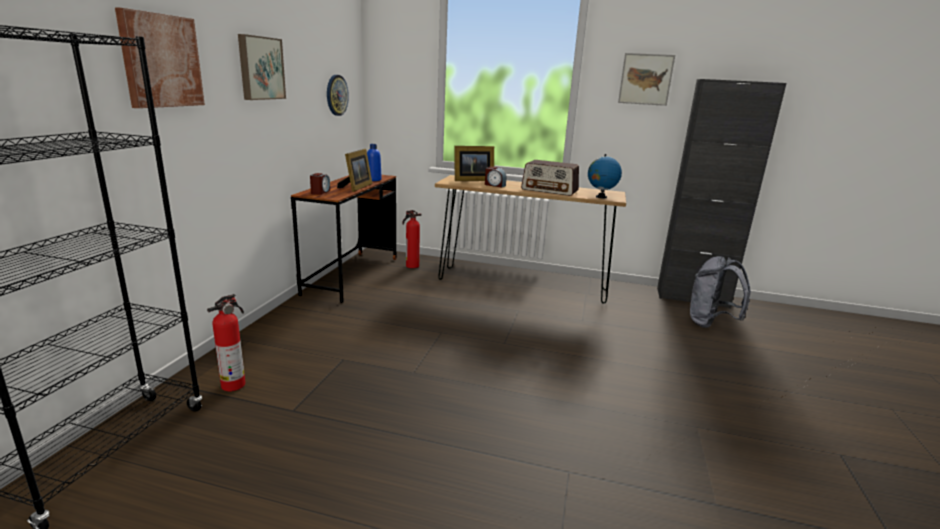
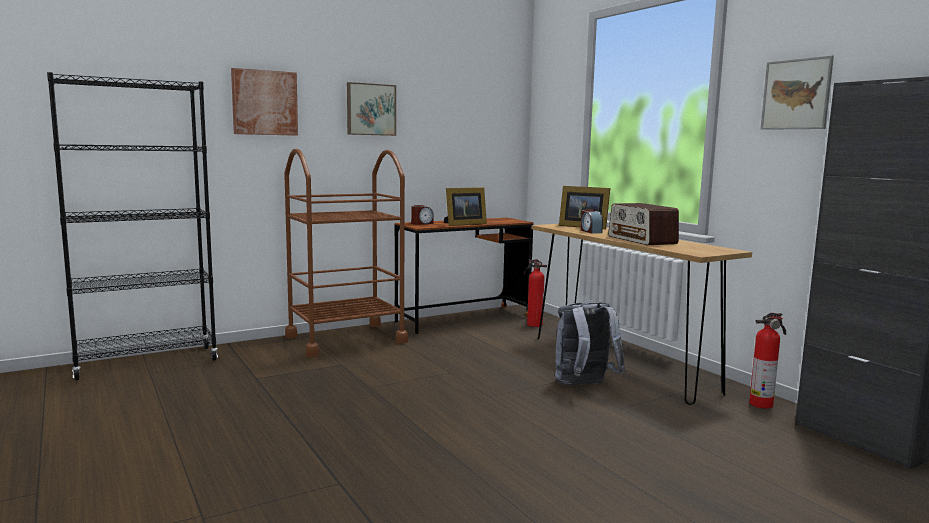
camera: 45 degrees right, 10 degrees down
(235, 384) = (256, 355): fire extinguisher -> fire extinguisher (762, 404)
(291, 330) = (346, 339): none -> brown cart
(336, 95) = (479, 137): wall clock -> none
(373, 179) = (499, 222): blue bottle -> none
(601, 197) = (686, 250): globe -> none
(710, 323) = (816, 469): grey backpack -> grey backpack (584, 386)

